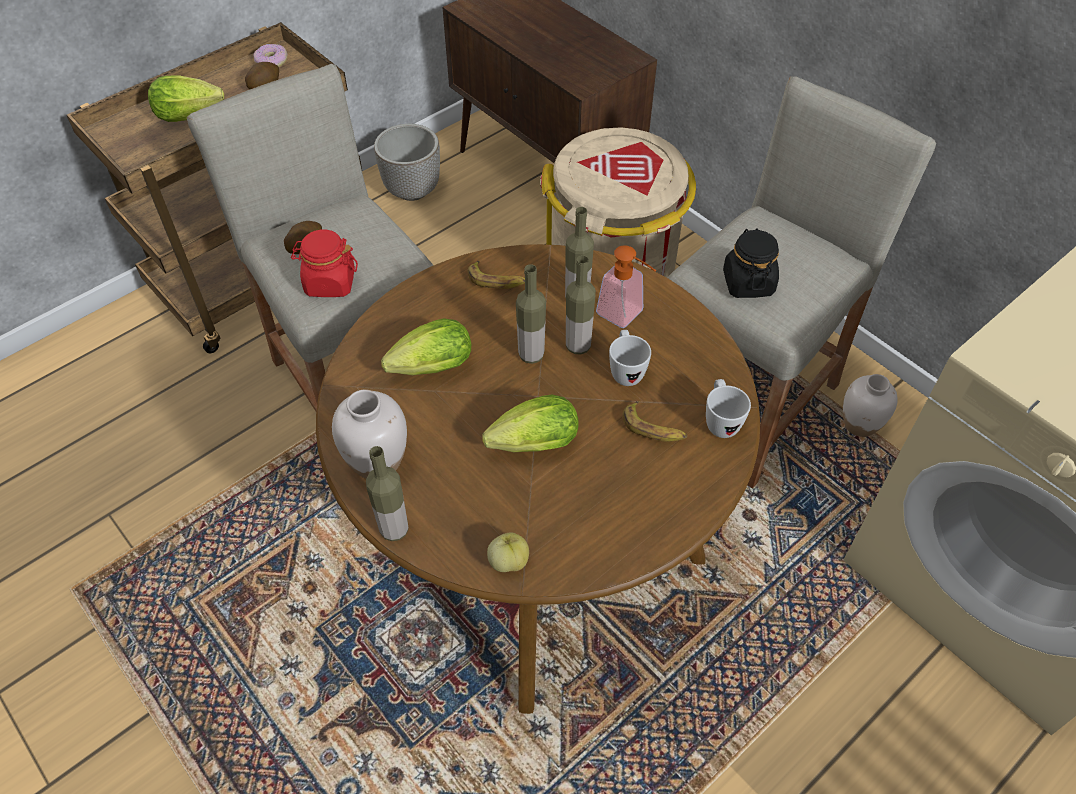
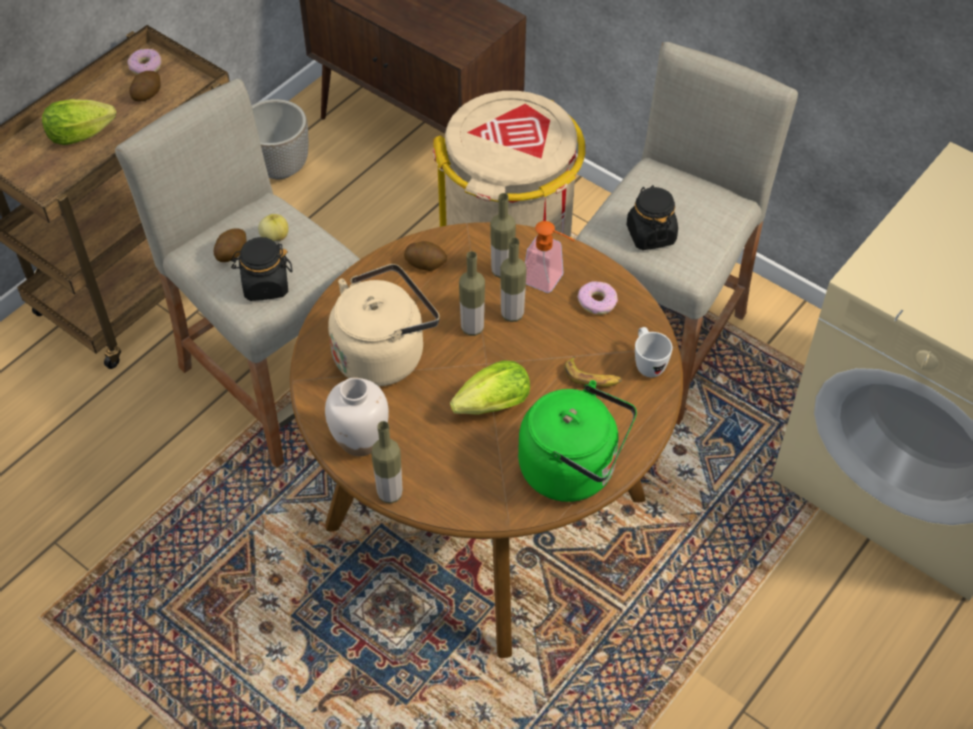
camera: 10 degrees left, 0 degrees up
(330, 283) = (265, 285): red jar -> black jar
(428, 369) = (383, 353): lettuce -> beige kettle
(497, 280) = (426, 263): banana -> potato
(508, 561) = (492, 505): apple -> apple (275, 237)
(612, 533) = (573, 469): none -> green kettle
(625, 371) = (558, 331): white mug -> none
(675, 345) = (597, 302): none -> donut
(859, 425) = (770, 350): white vase -> none

